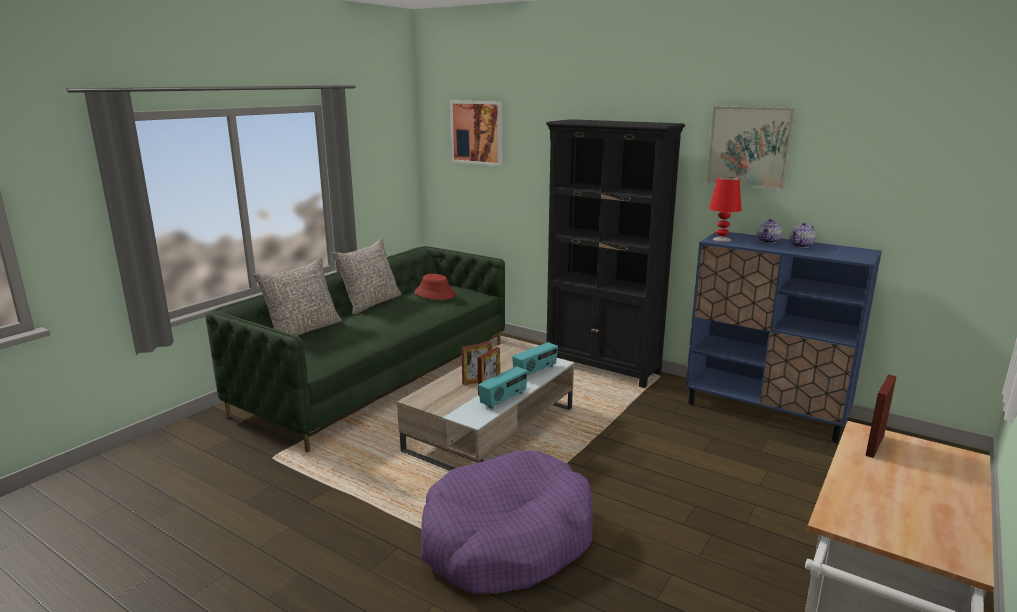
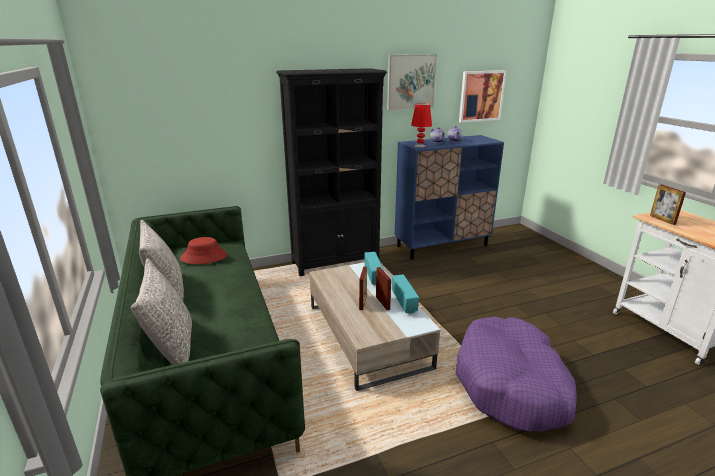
camera: 55 degrees left, 5 degrees up
(477, 132) = (169, 90): picture -> picture (481, 96)

